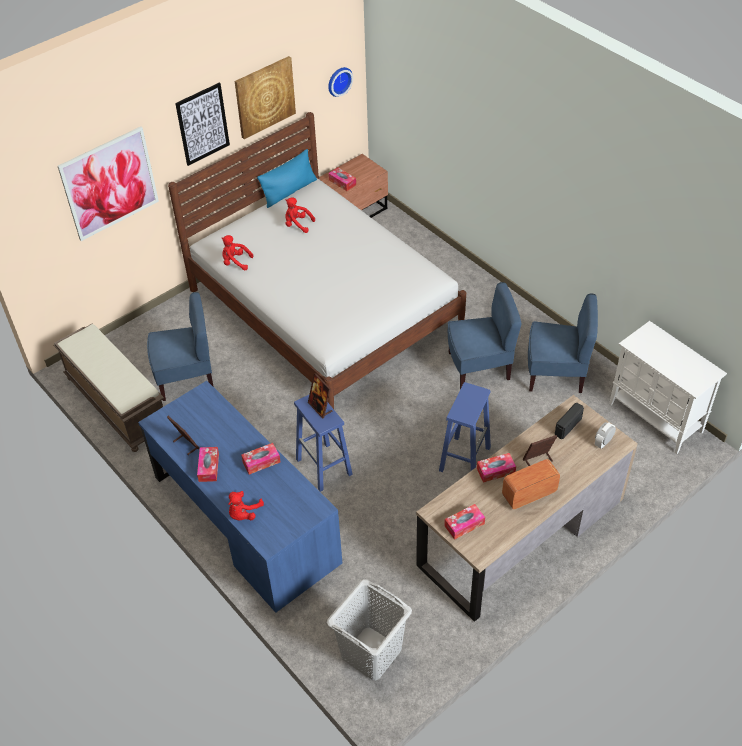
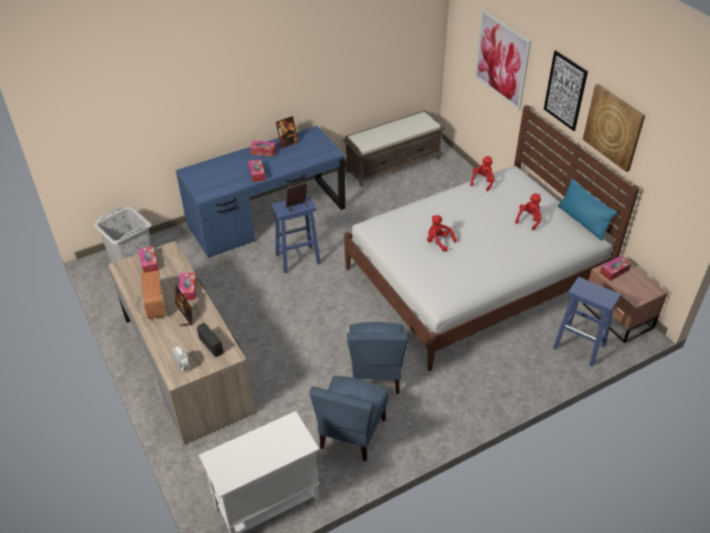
camera: 100 degrees right, 5 degrees down
(186, 377) = (411, 196): blue chair -> none
(243, 513) = (217, 163): red plush toy -> red plush toy (438, 242)
(338, 80) = (677, 196): wall clock -> none
(465, 458) = (274, 343): blue stool -> blue stool (580, 347)

